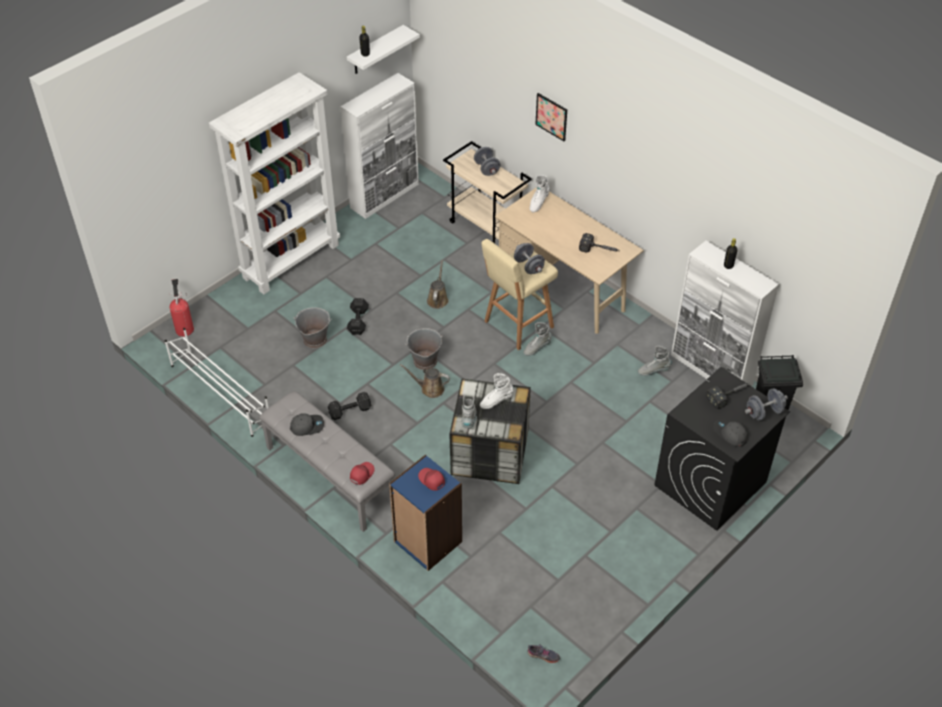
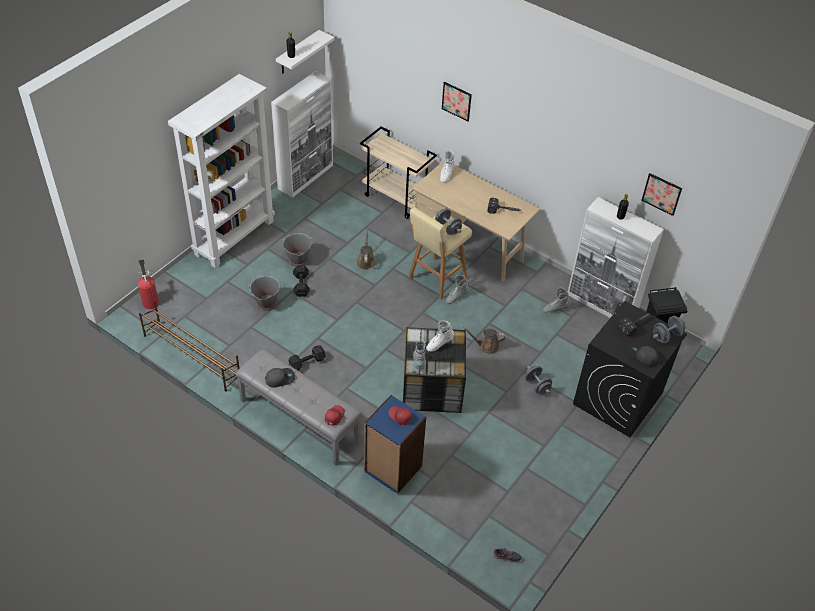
camera: 10 degrees left, 0 degrees up
(220, 393) = (191, 356): white shoe rack -> brown shoe rack
(424, 361) = (363, 315): grey bucket -> grey bucket (298, 260)
(430, 388) = (372, 338): brown watering can -> brown watering can (486, 346)
(486, 169) = (397, 149): grey dumbbell -> grey dumbbell (537, 385)
(776, 241) = (661, 194): none -> picture

